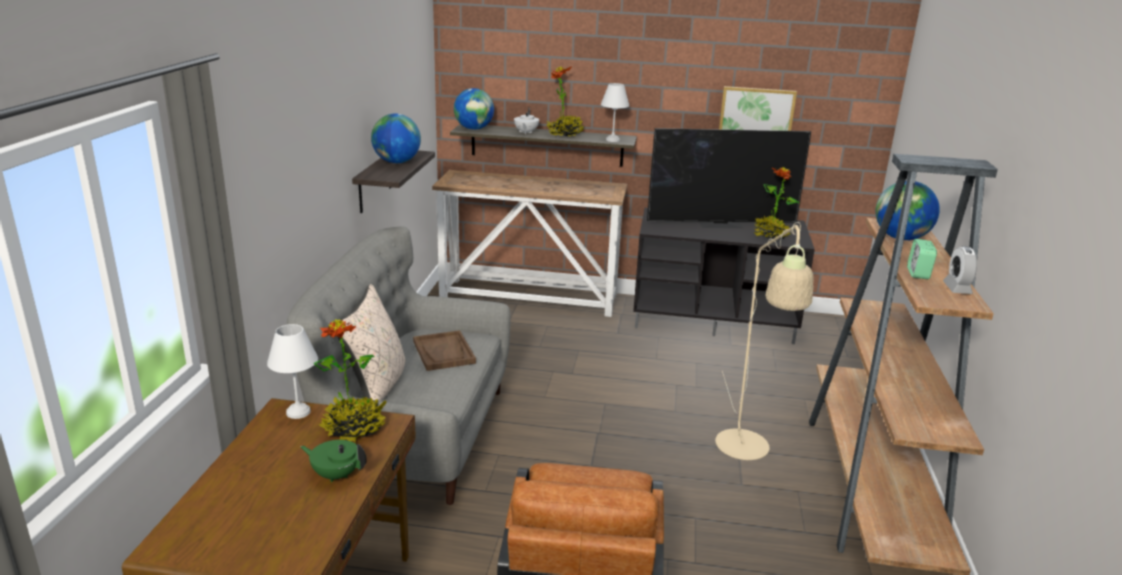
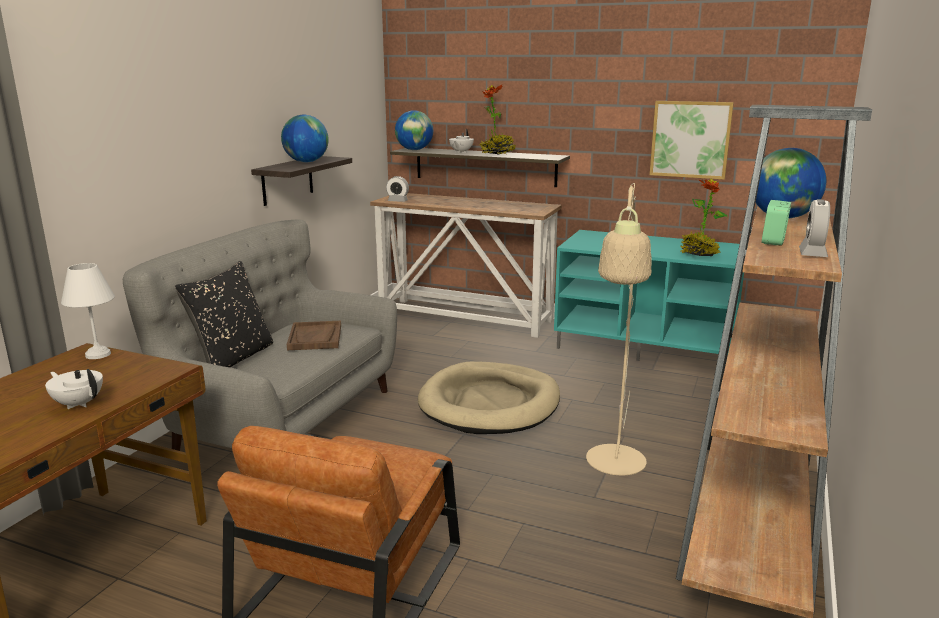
camera: 15 degrees right, 5 degrees down
(336, 474) = (79, 404): green teapot -> white teapot
(354, 428) = (134, 370): potted plant -> none
(376, 385) = (234, 358): beige pillow -> black pillow
(461, 184) = (397, 201): none -> alarm clock
(604, 397) = (490, 403): none -> beige dog bed
(612, 140) = (540, 157): white table lamp -> none
(714, 319) = (646, 346): black tv stand -> turquoise tv stand
(721, 224) = (651, 243): television -> none

